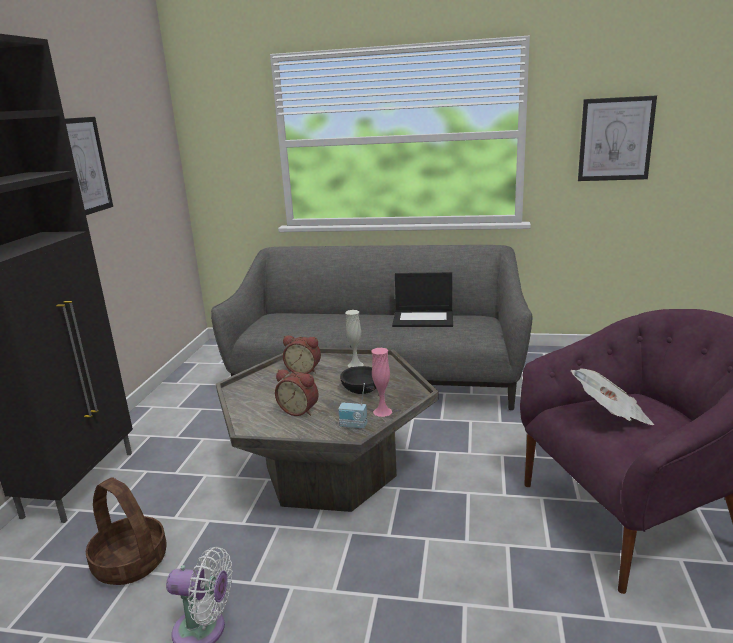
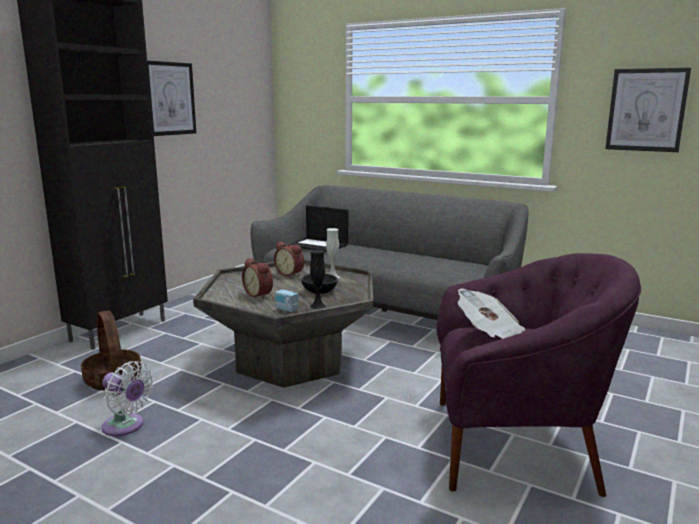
camera: 20 degrees right, 5 degrees down
(382, 411) = (318, 306): pink vase -> black vase
(424, 319) = (425, 258): laptop -> laptop (319, 245)

